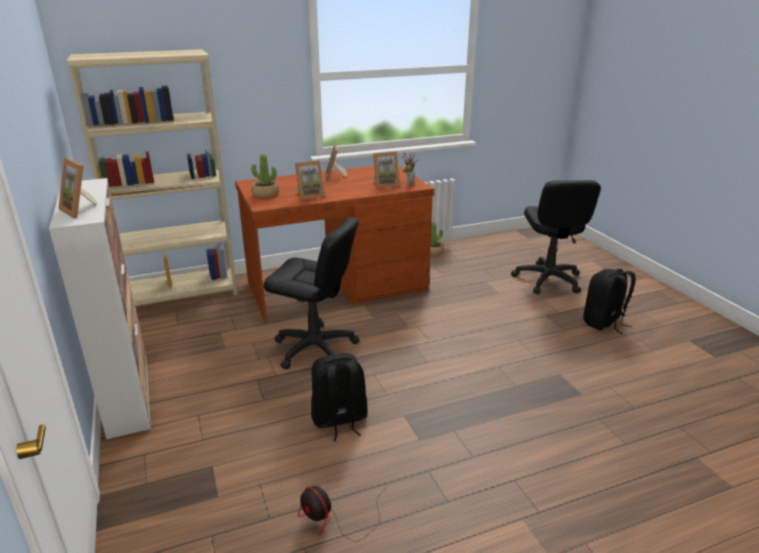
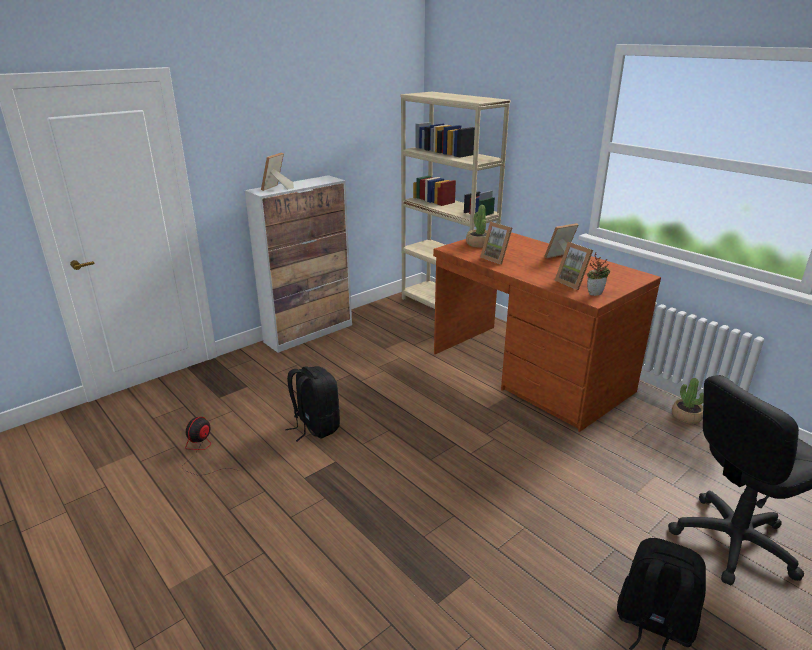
camera: 70 degrees right, 0 degrees up
(315, 349) = (410, 389): black office chair -> none

